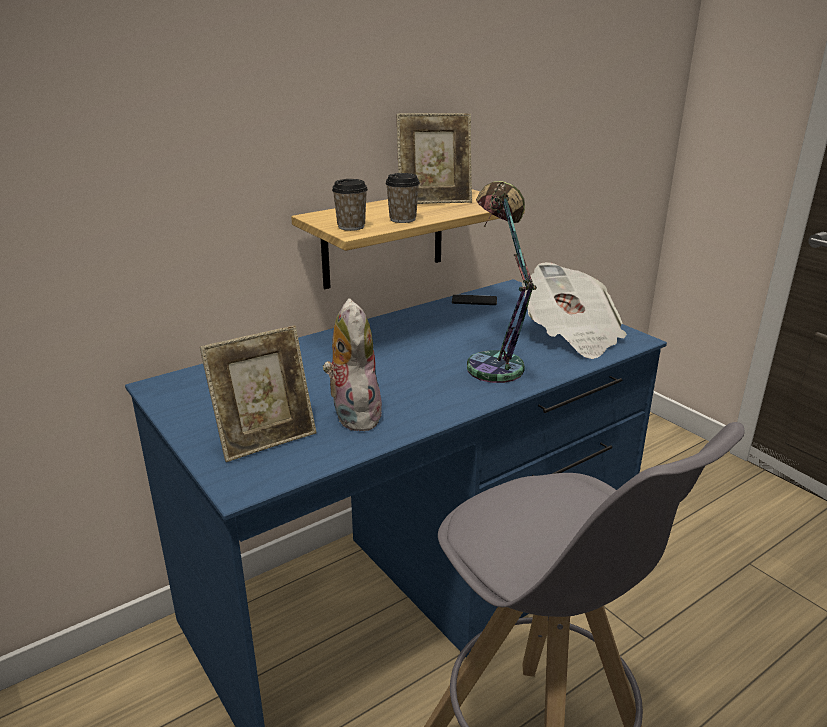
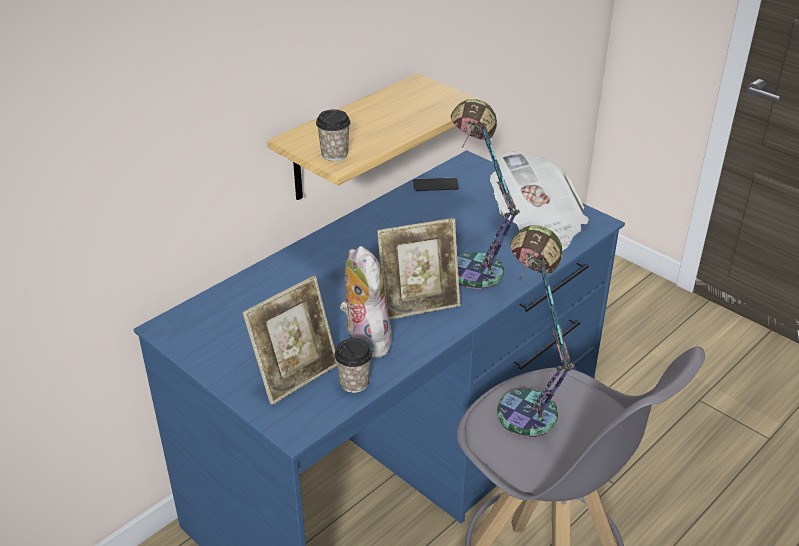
camera: 10 degrees left, 10 degrees up
(402, 219) = (379, 138): cup -> cup (354, 383)
(434, 200) = (398, 102): picture frame -> picture frame (419, 304)
(529, 501) = (528, 402): none -> table lamp

